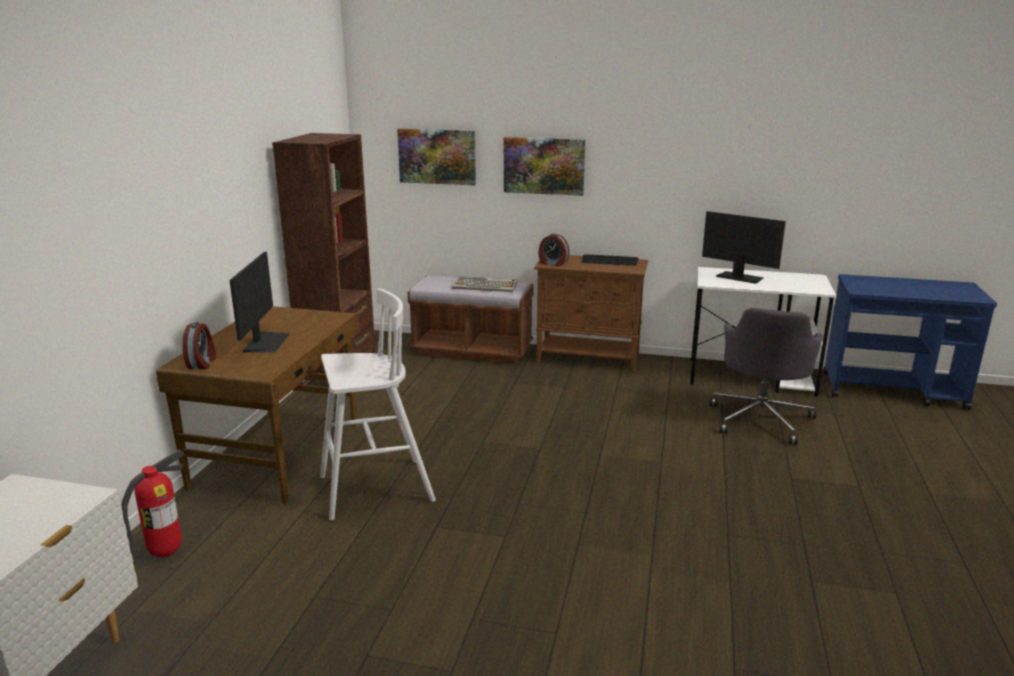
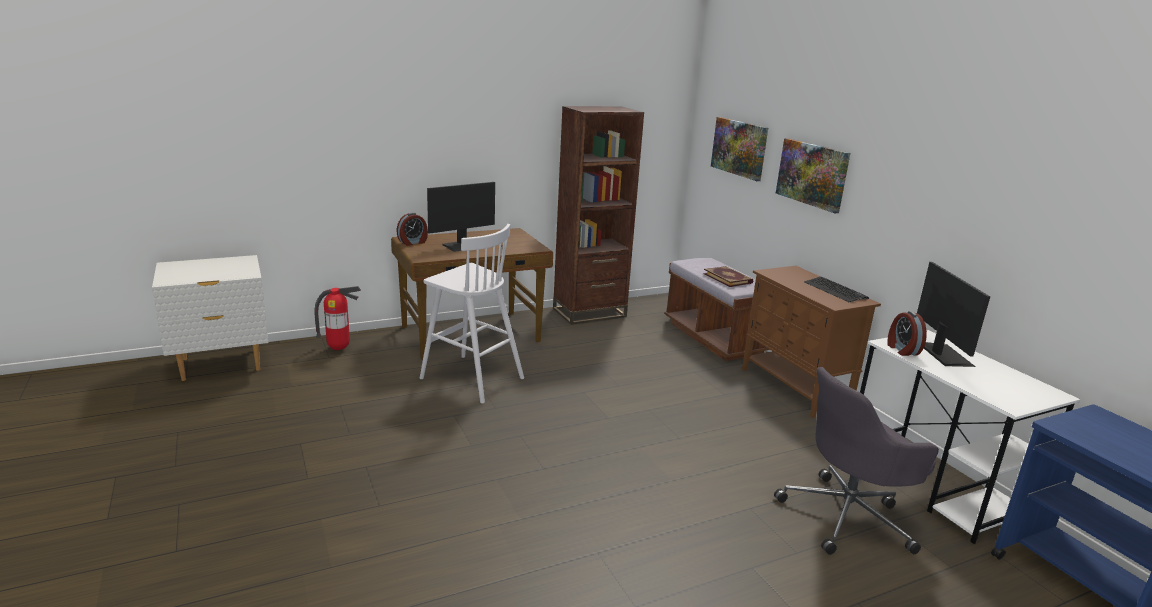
camera: 50 degrees right, 0 degrees up
(485, 286) = (728, 278): keyboard -> book
(553, 263) = (776, 273): alarm clock -> alarm clock (902, 350)

